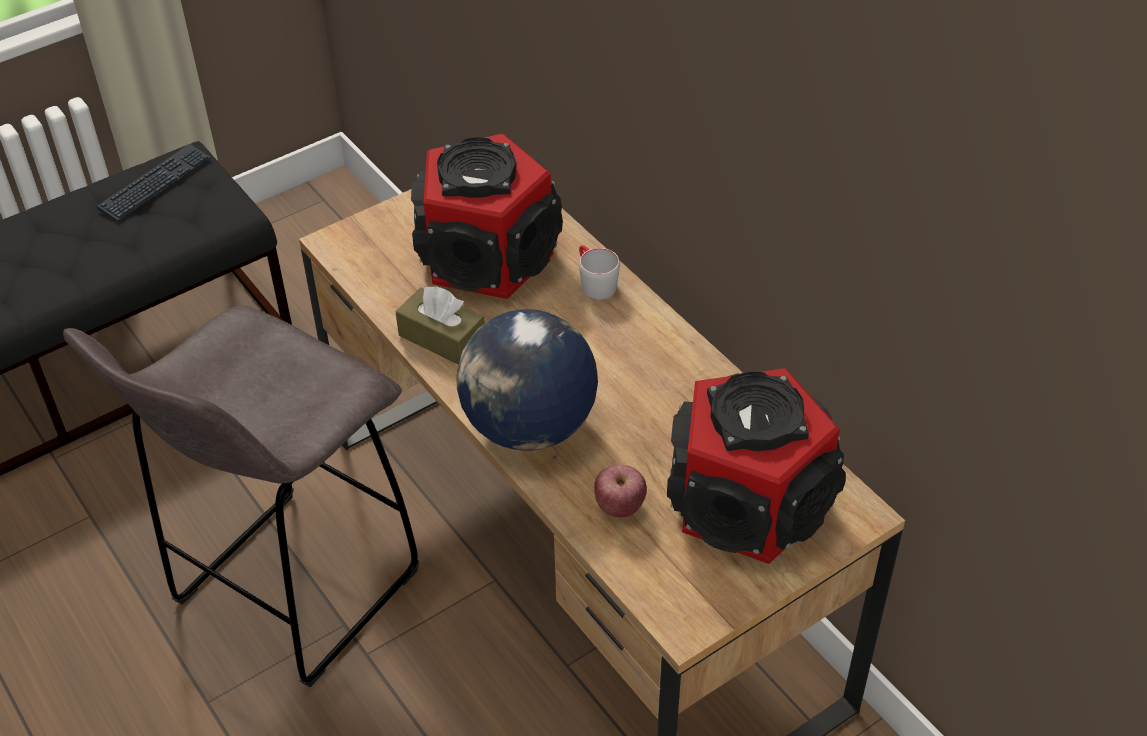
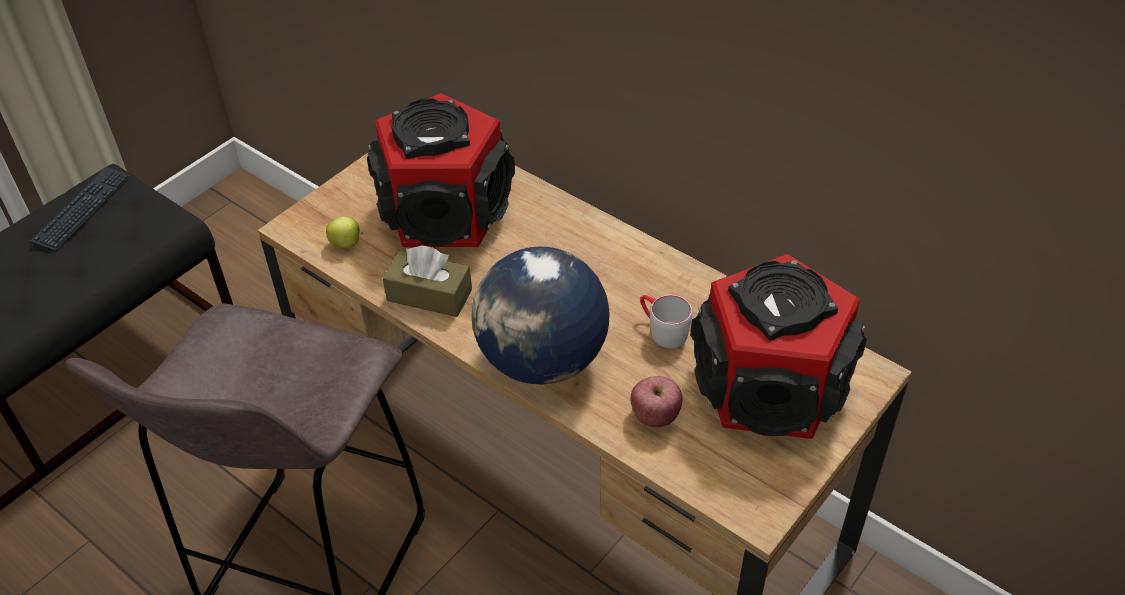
camera: 15 degrees left, 0 degrees up
(380, 270) = (347, 244): none -> apple
(594, 282) = (552, 216): grey mug -> grey mug (662, 330)

